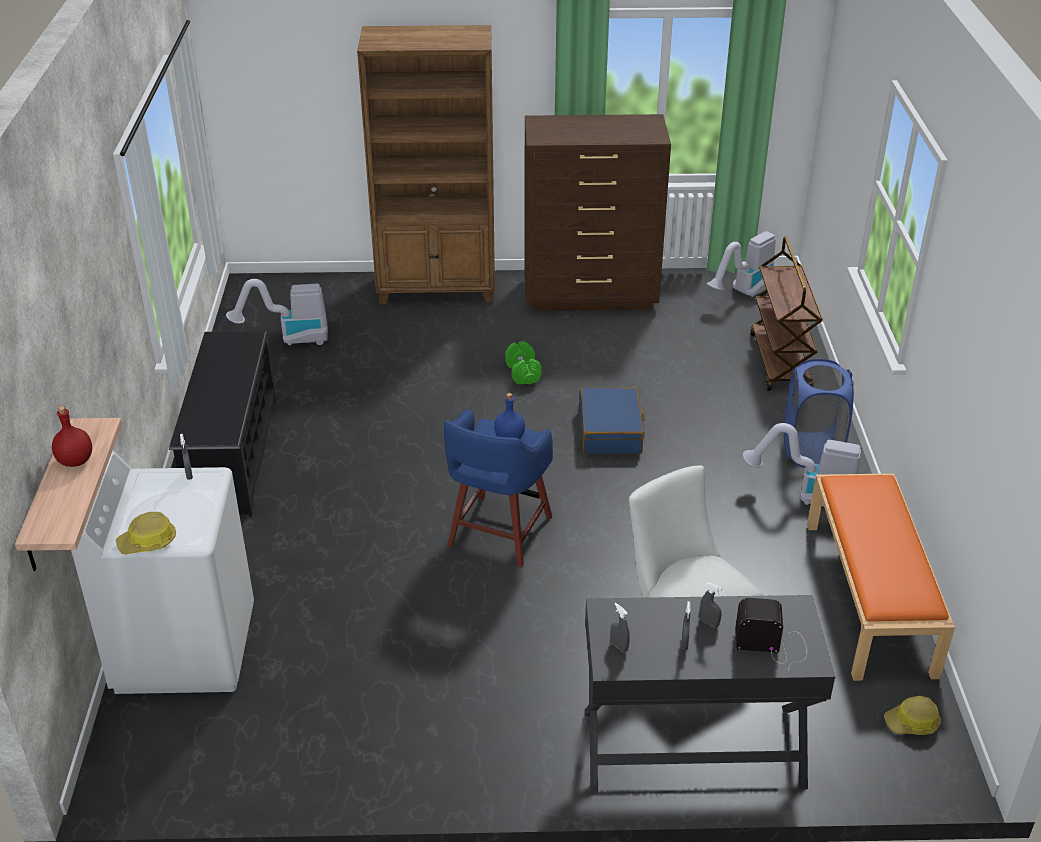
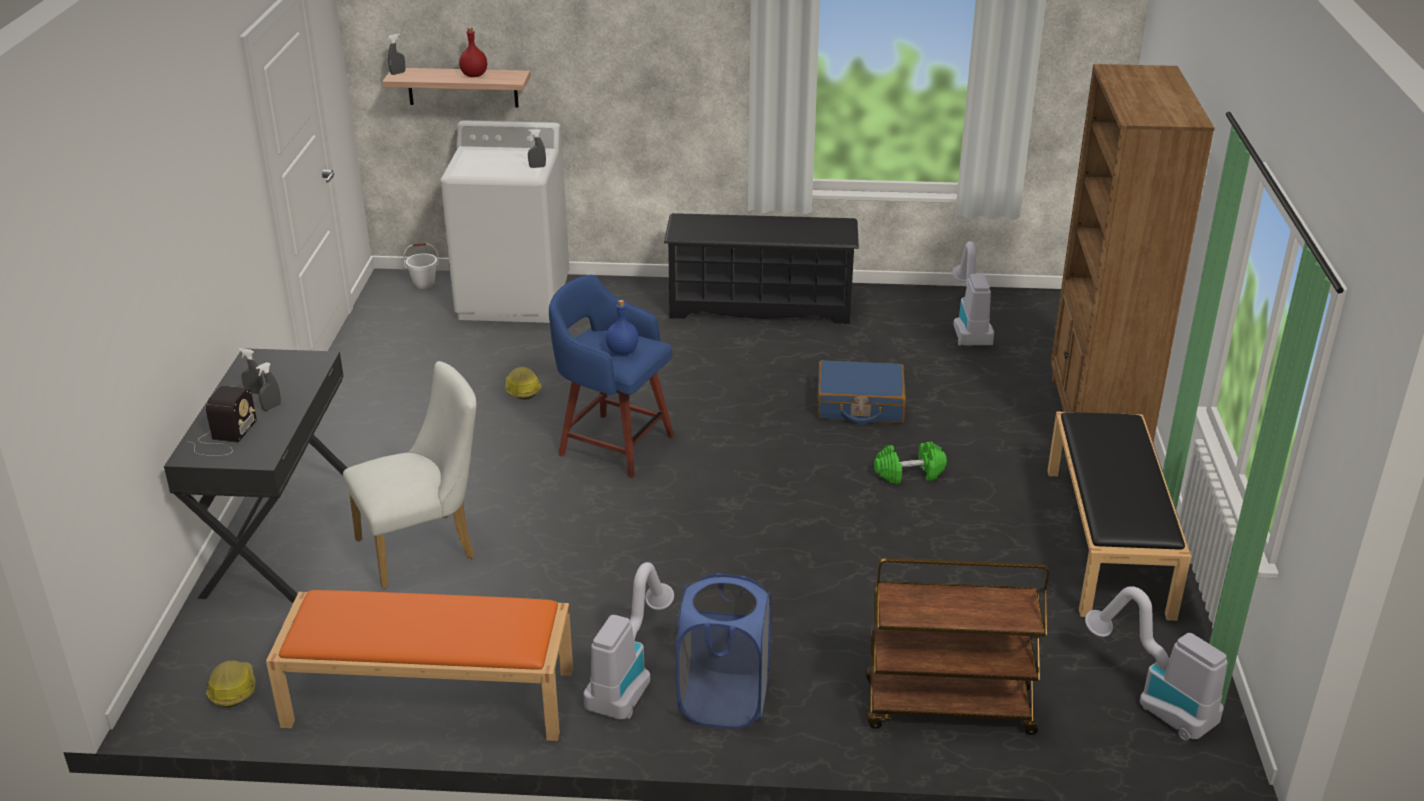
camera: 95 degrees right, 5 degrees down
(128, 744) = (424, 283): none -> white bucket
(148, 542) = (461, 158): hard hat -> hard hat (522, 390)
(591, 296) = (1109, 541): brown dresser -> black bench
(610, 431) = (782, 530): blue suitcase -> blue suitcase (860, 405)
(619, 646) = (272, 362): grey spray bottle -> grey spray bottle (398, 73)

